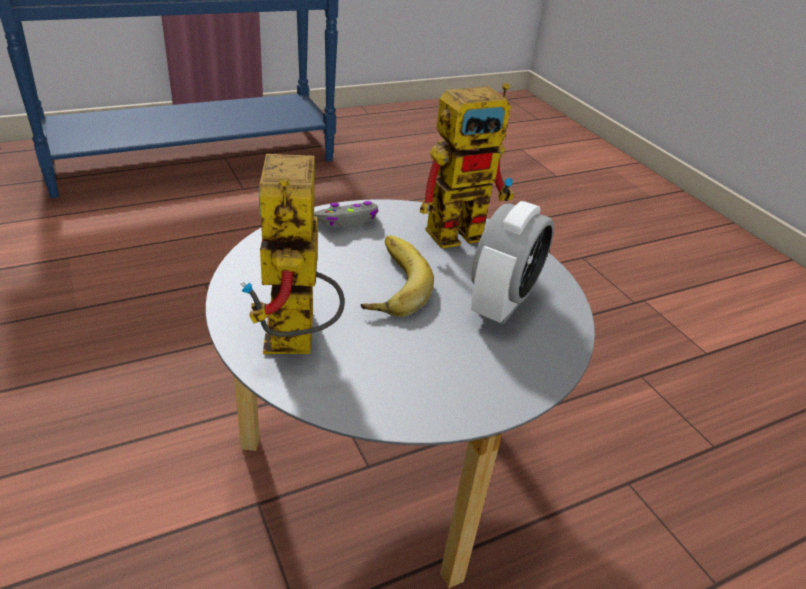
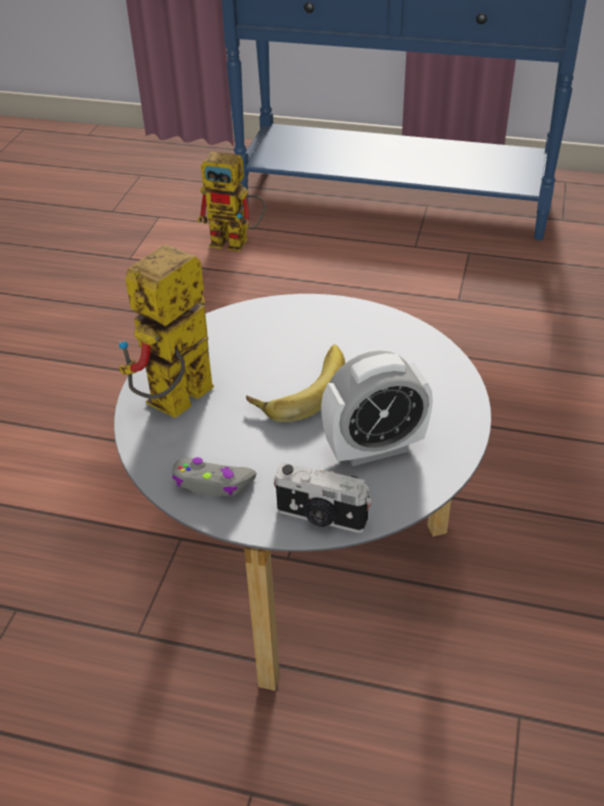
camera: 45 degrees right, 5 degrees up
(347, 221) = (331, 318): grey game controller -> grey game controller (212, 483)
(464, 229) = (432, 366): toy robot -> toy robot (237, 242)
(532, 375) = (321, 518): none -> camera

